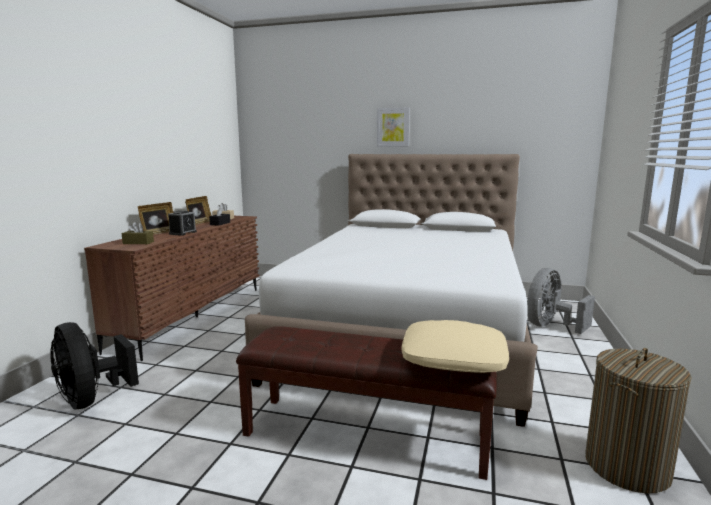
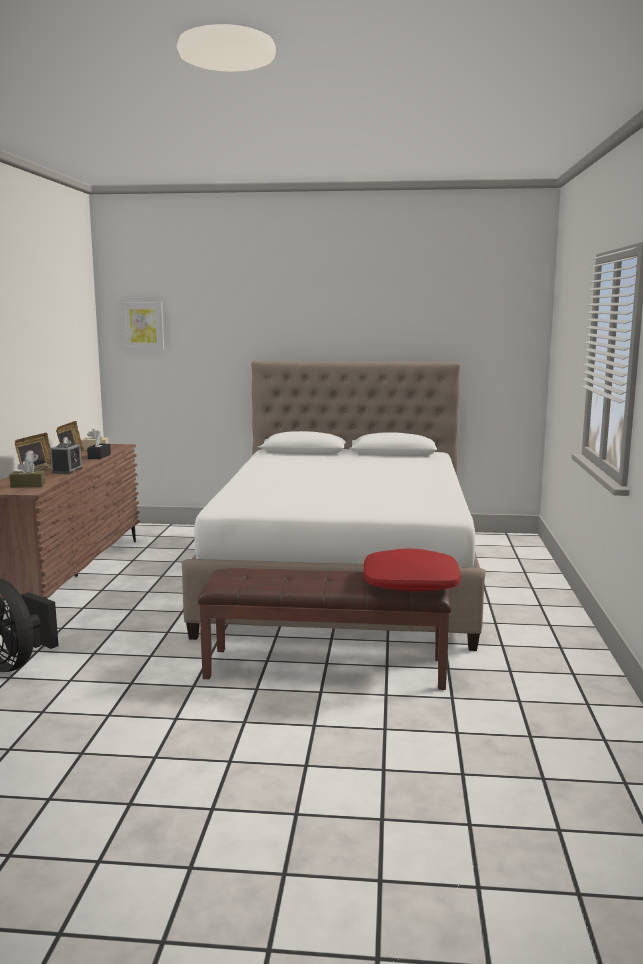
camera: 10 degrees left, 0 degrees up
(393, 127) = (307, 327): picture -> picture (143, 325)
(454, 358) = (411, 583): beige pillow -> red pillow
(550, 326) = (501, 562): grey fan -> none
(626, 466) = (565, 671): laundry basket -> none

